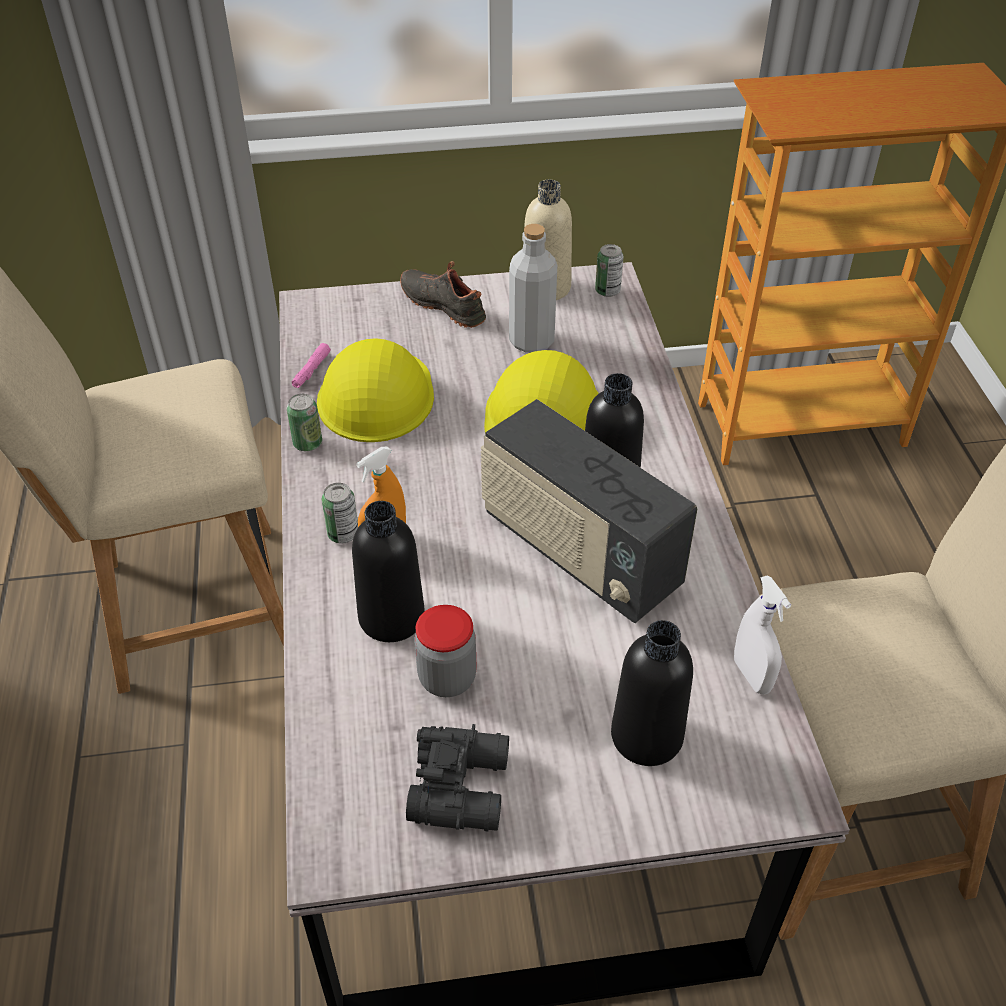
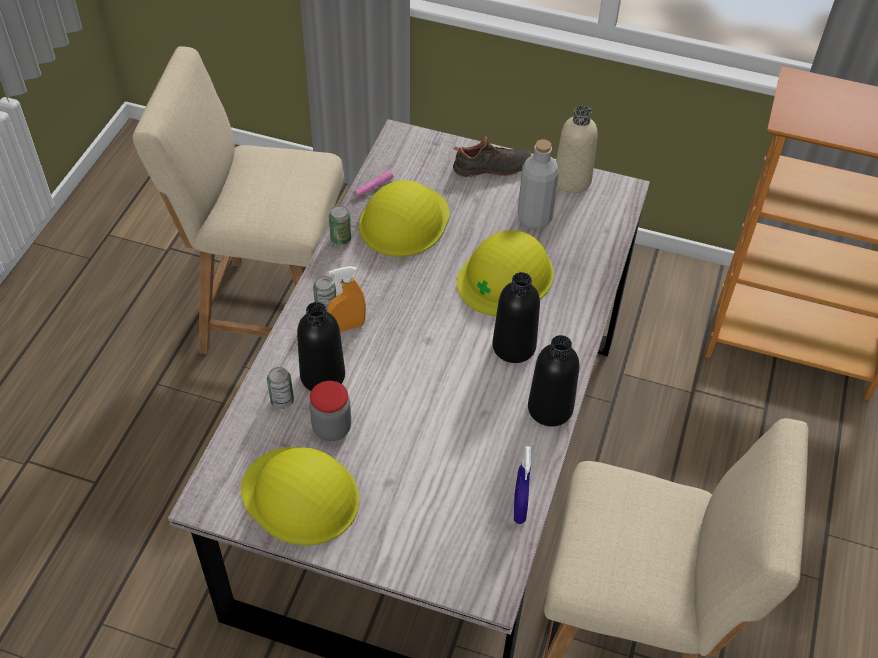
camera: 25 degrees right, 5 degrees up
(444, 305) = (492, 169): black shoe -> black shoe turned 105 degrees clockwise
(462, 785) = (301, 495): black binoculars -> yellow hard hat
(578, 552) = (464, 382): radio -> none
(607, 291) = (615, 199): can -> can (282, 401)
(646, 736) = (427, 516): black bottle -> black bottle (550, 408)
(752, 675) = (519, 508): white spray bottle -> blue spray bottle

